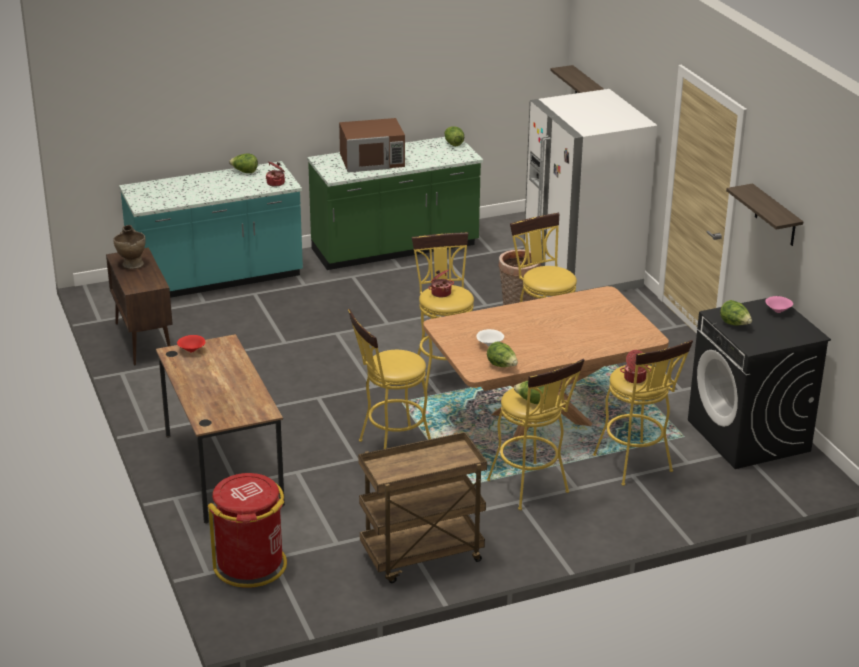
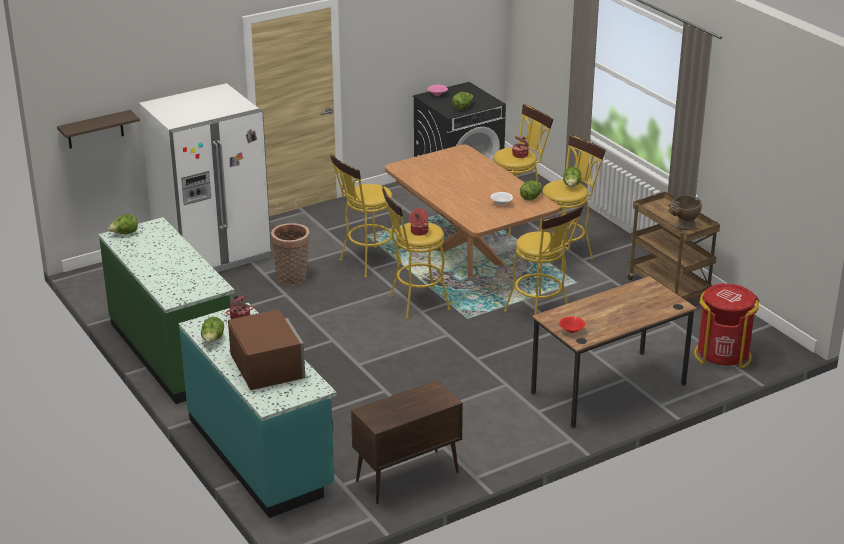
camera: 100 degrees left, 0 degrees up
(131, 263) = (392, 412): beige vase -> beige vase (683, 227)
(372, 160) = (172, 271): brown microwave -> brown microwave (267, 365)
(775, 216) = (389, 48): shelf -> none

